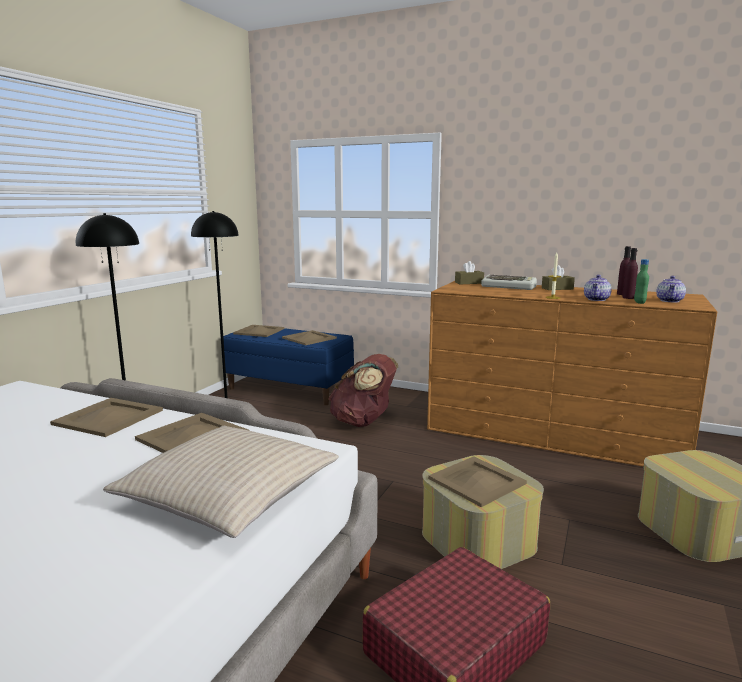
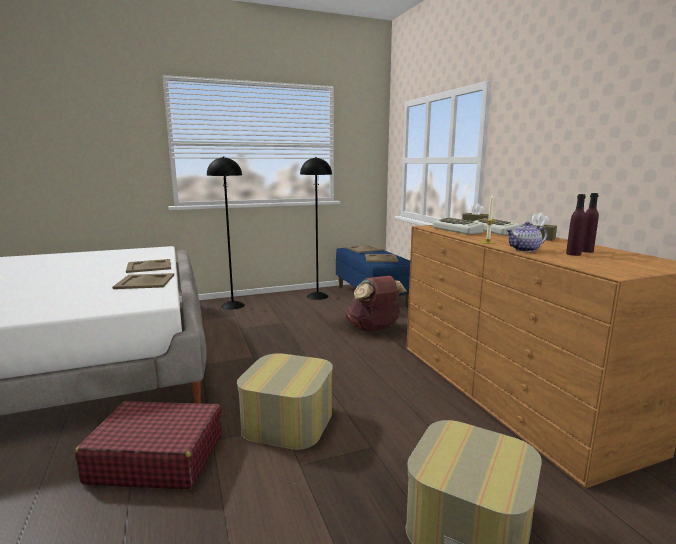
camera: 45 degrees right, 0 degrees up
(229, 495) = (83, 305): beige pillow -> none
(476, 481) = (282, 371): beige tray -> none
(485, 290) = (458, 230): none -> keyboard
(639, 302) = (560, 259): green bottle -> none
(670, 301) = (612, 264): teapot -> none

